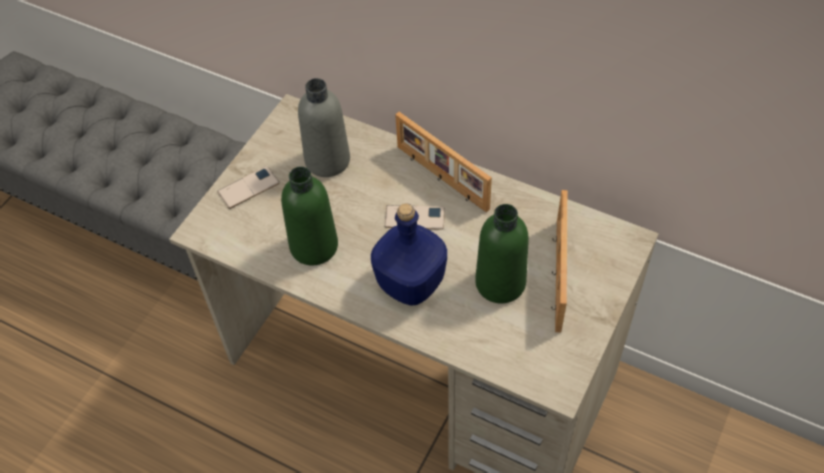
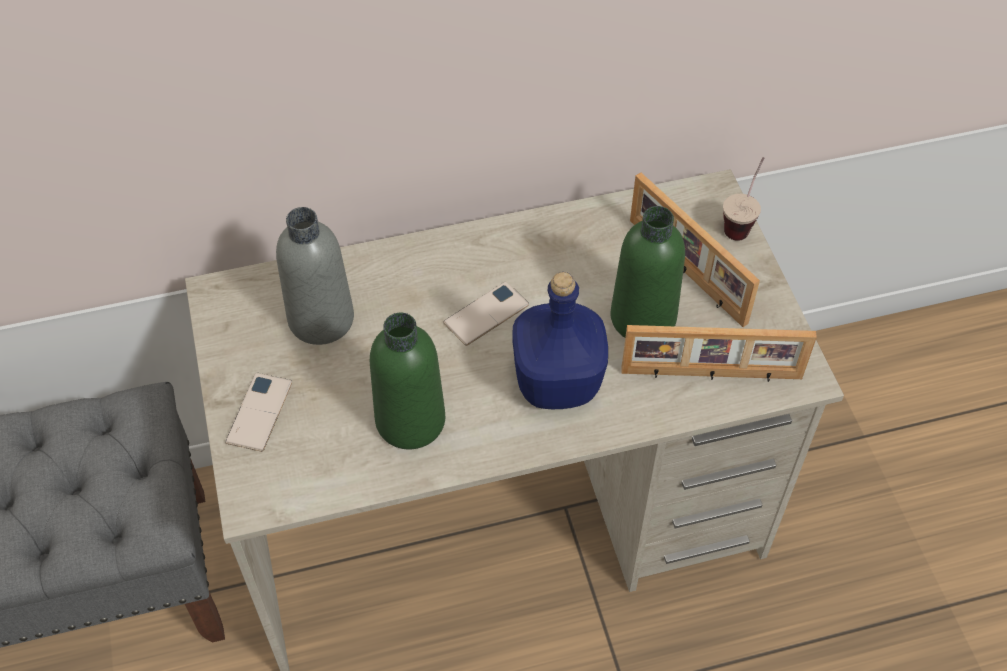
camera: 45 degrees left, 0 degrees up
(441, 178) = (469, 255): picture frame -> picture frame (711, 375)
(628, 269) = (741, 221): none -> cup

